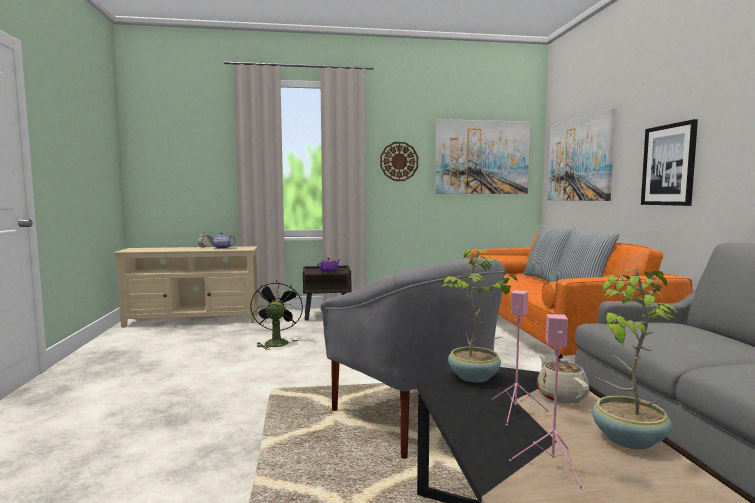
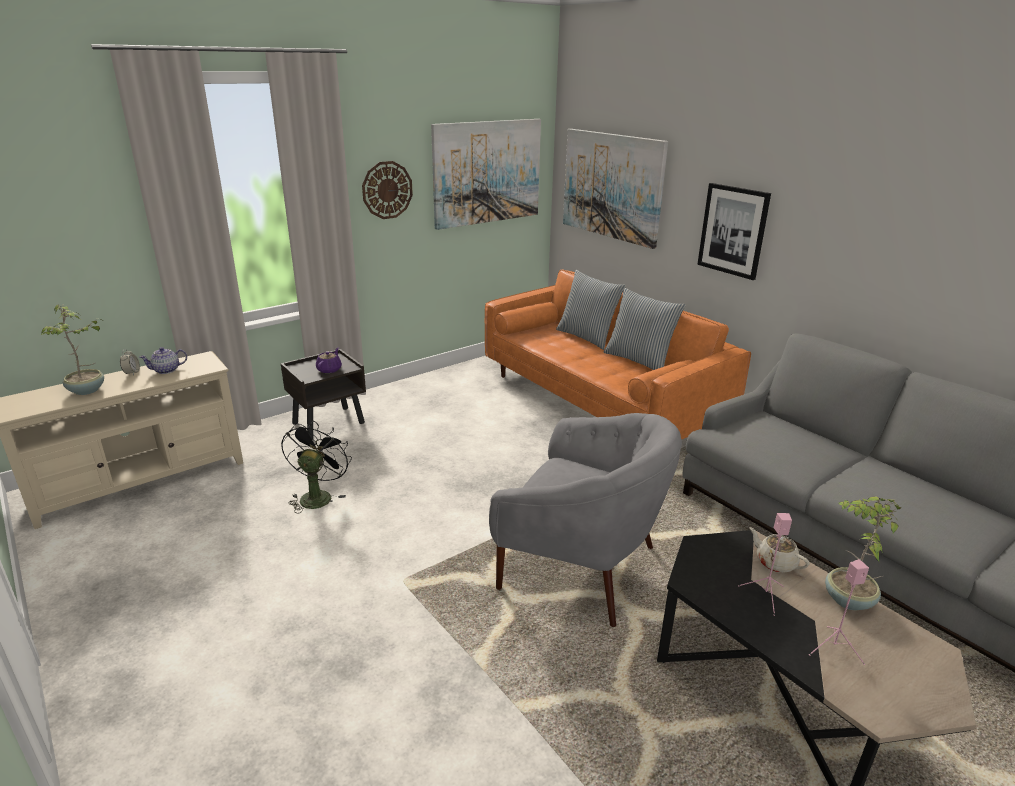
camera: 30 degrees left, 20 degrees up
(276, 342) = (317, 495): black fan -> black fan turned 45 degrees clockwise
(474, 377) = (700, 559): potted plant -> potted plant (87, 390)

